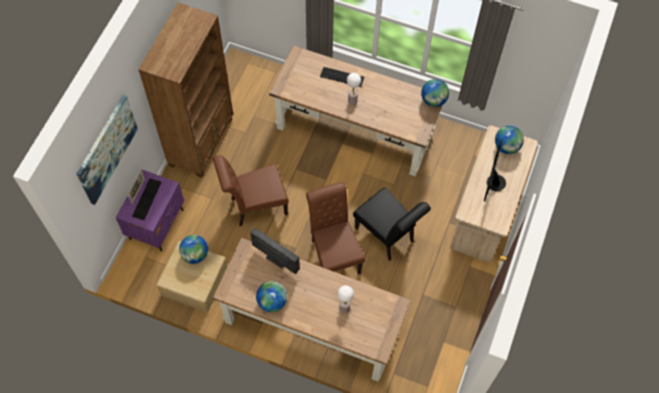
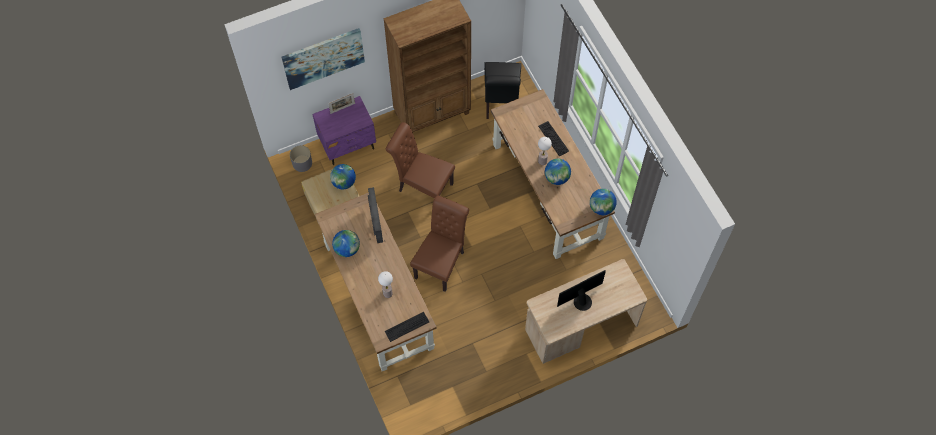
camera: 45 degrees right, 0 degrees up
(132, 272) = (302, 163): none -> grey planter
(147, 199) = (343, 118): keyboard -> keyboard (407, 326)
(387, 236) = (490, 283): black chair -> black chair (501, 104)
(506, 147) = (619, 284): globe -> globe (557, 178)

